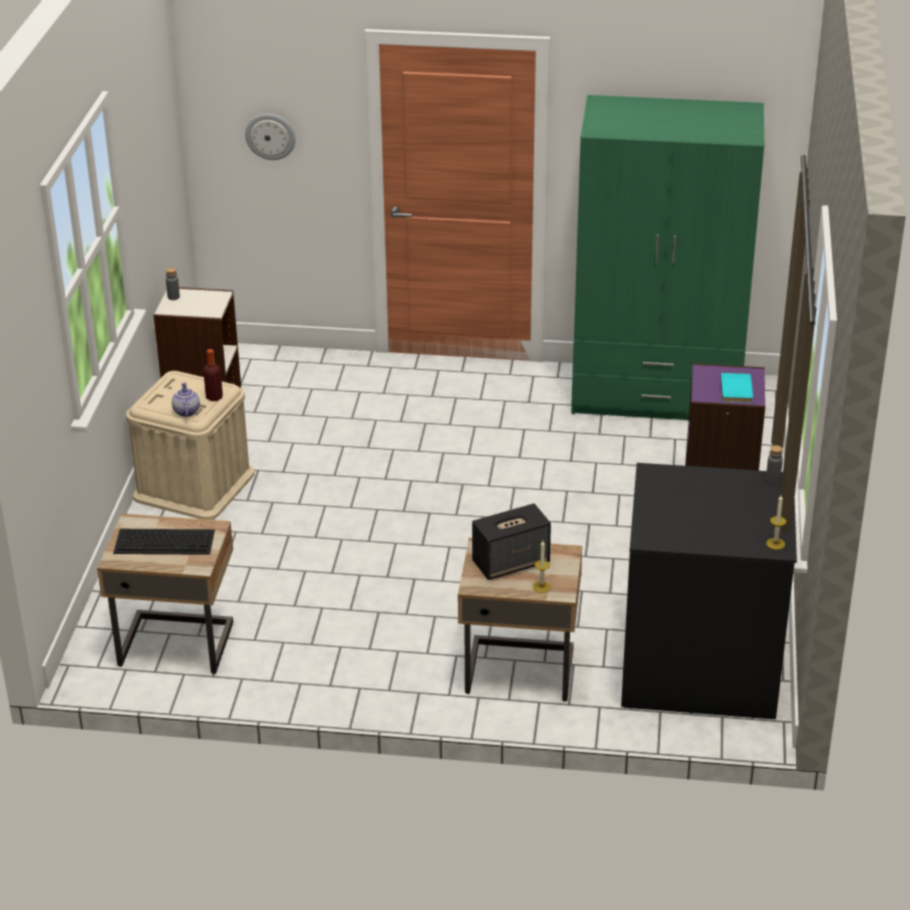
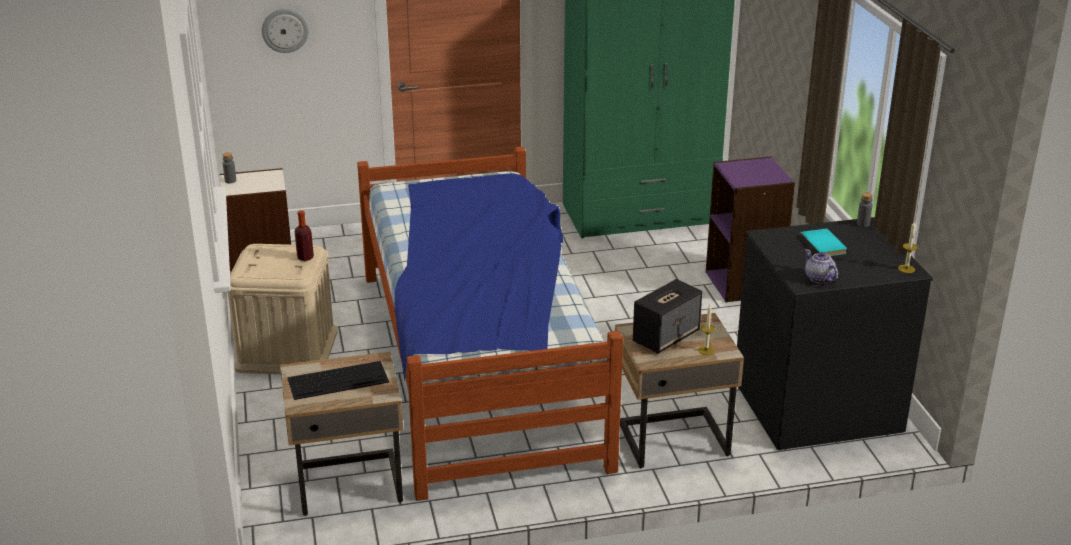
camera: 20 degrees left, 5 degrees down
(185, 411) = (286, 273): teapot -> teapot (818, 278)
(374, 542) = (480, 364): none -> bed
(738, 390) = (764, 174): turquoise book -> turquoise book (824, 245)

